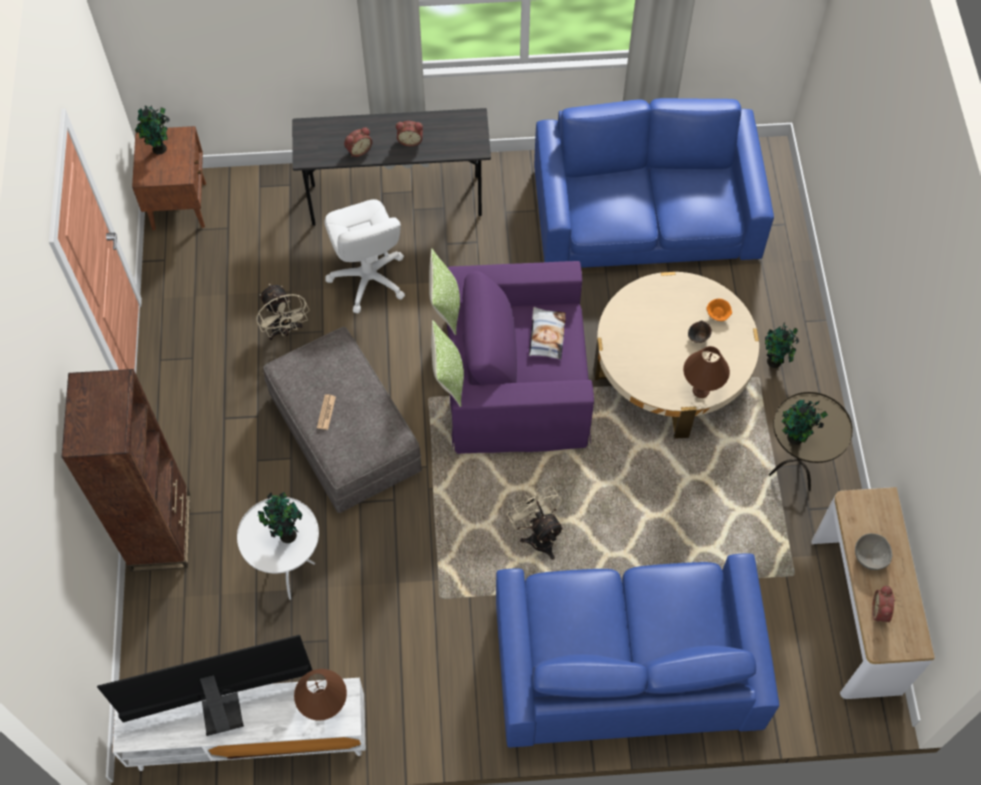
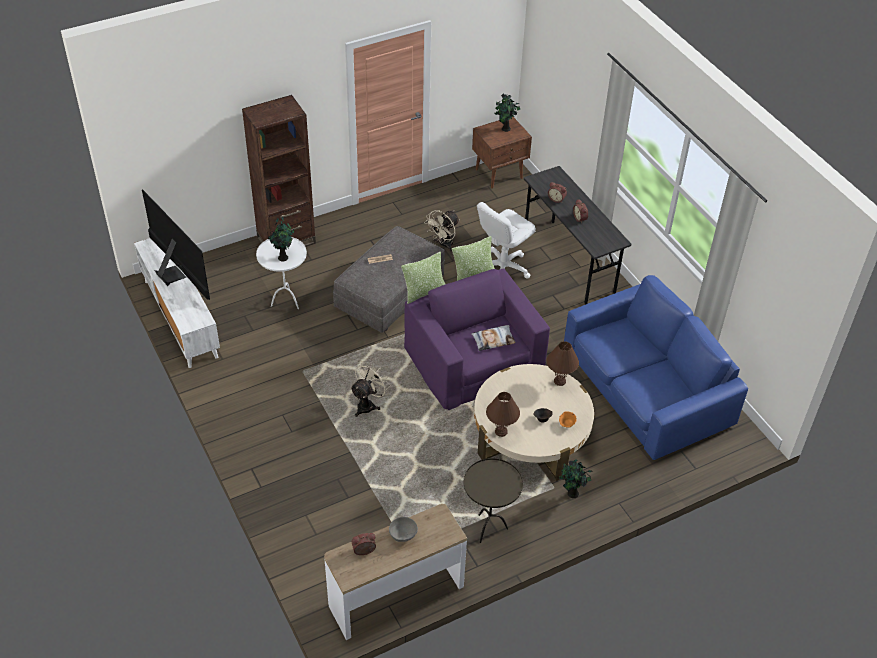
camera: 65 degrees right, 15 degrees down
(325, 707) = (192, 315): brown table lamp -> brown table lamp (560, 381)
(626, 662) = (301, 475): blue sofa -> none
(794, 439) = (478, 475): potted plant -> none

